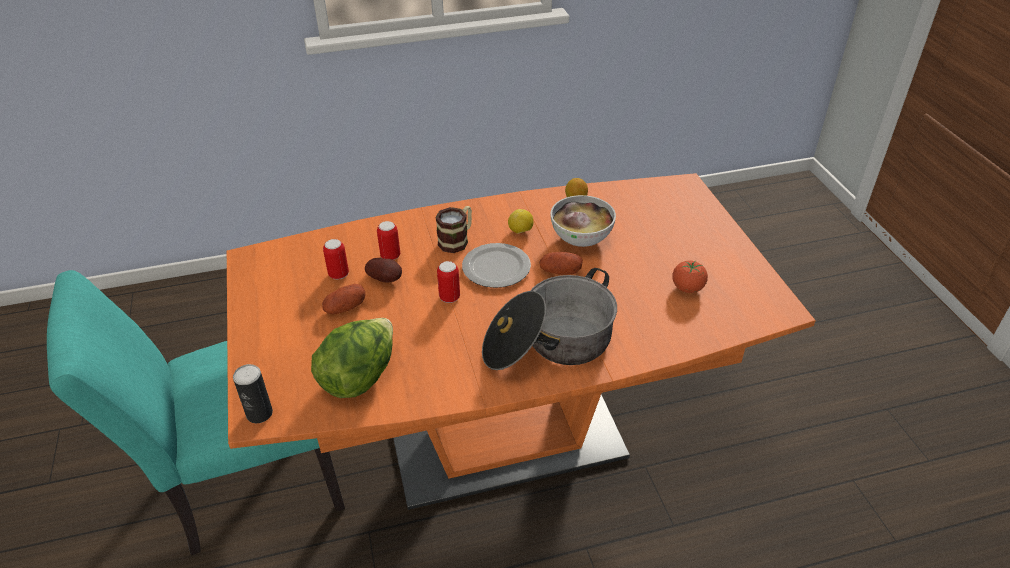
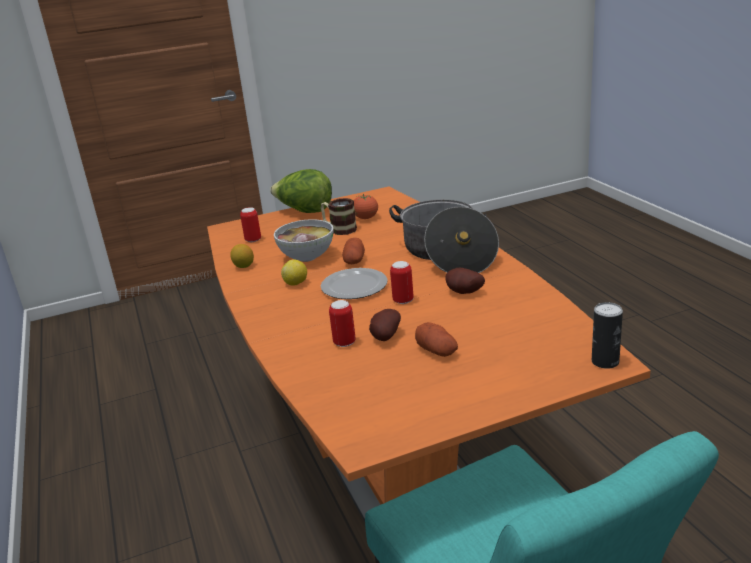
camera: 95 degrees left, 15 degrees down
(338, 274) = (383, 367): can -> can (253, 240)
(359, 376) = (527, 322): lettuce -> lettuce (305, 211)
(444, 342) = (464, 293): none -> potato
(457, 240) = (312, 311): mug -> mug (339, 229)

